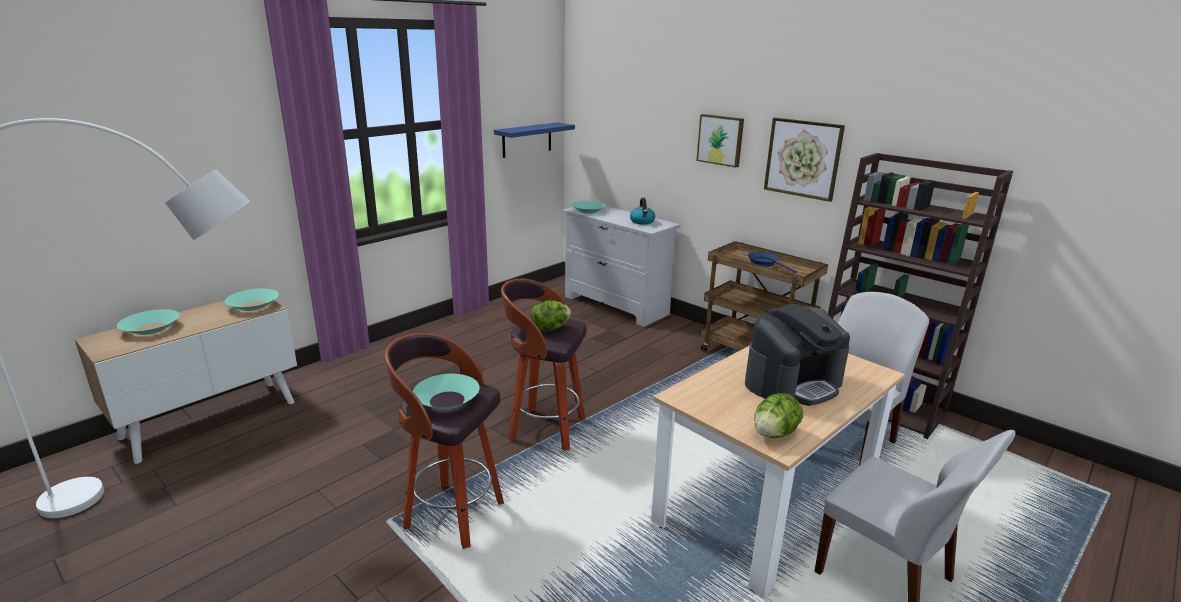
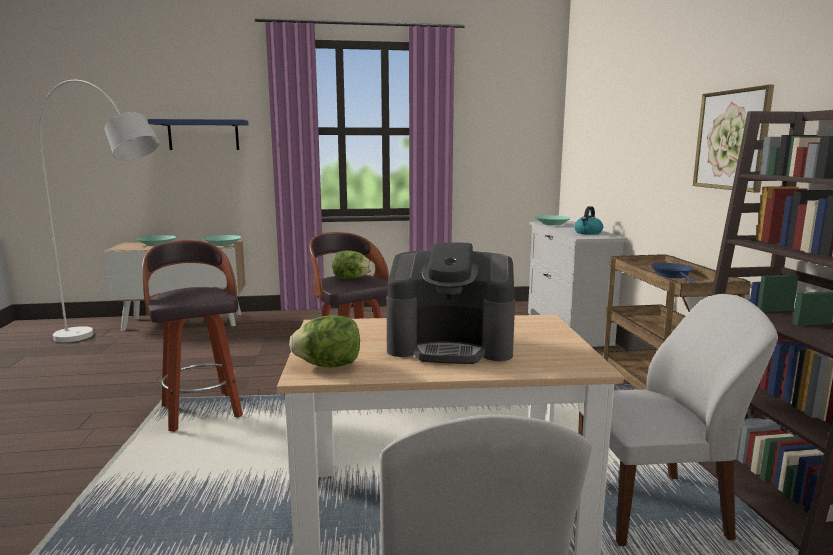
camera: 40 degrees right, 10 degrees down
(447, 400) = (186, 293): turquoise bowl -> none
(527, 140) = (512, 155): blue shelf -> blue shelf (203, 135)
(721, 140) = (662, 134): picture -> none

